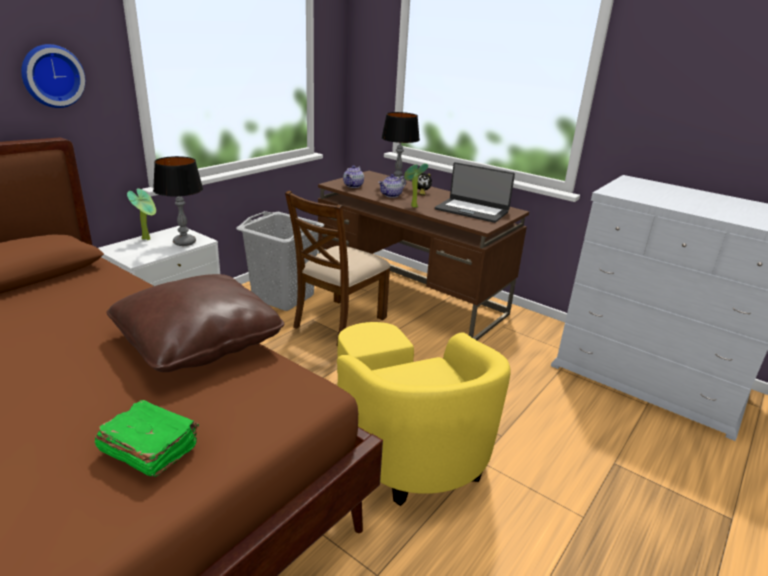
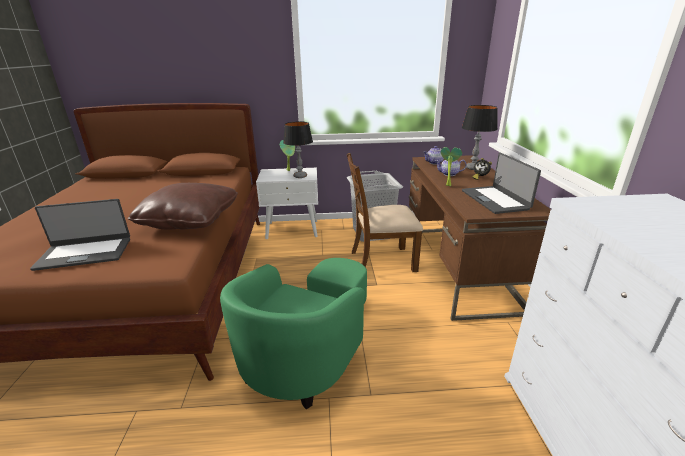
camera: 50 degrees right, 0 degrees up
(52, 76) = (246, 69): wall clock -> none
(149, 449) = (85, 253): green book -> laptop
(405, 440) = (308, 350): yellow armchair -> green armchair

